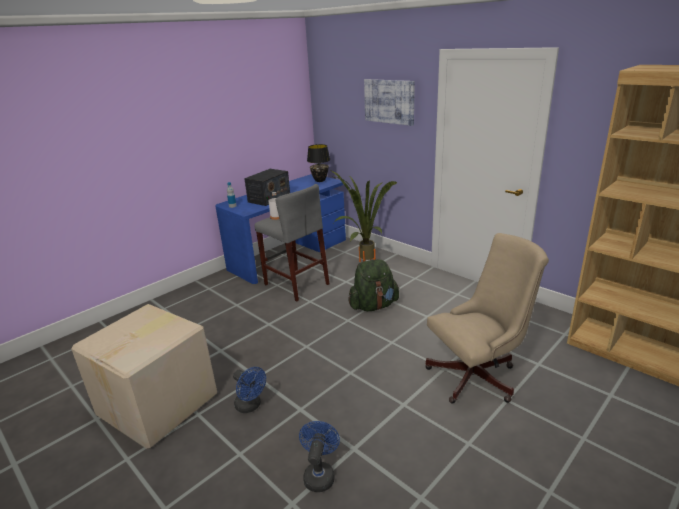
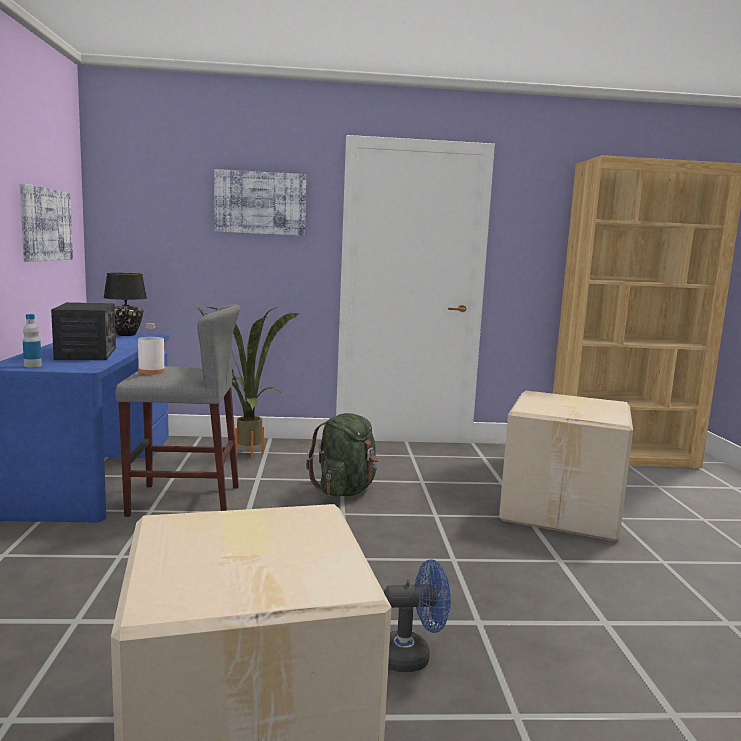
camera: 50 degrees left, 15 degrees down
(270, 123) = (45, 224): none -> picture
(320, 474) = (631, 666): blue fan -> none
(478, 376) = (562, 510): beige office chair -> cardboard box

